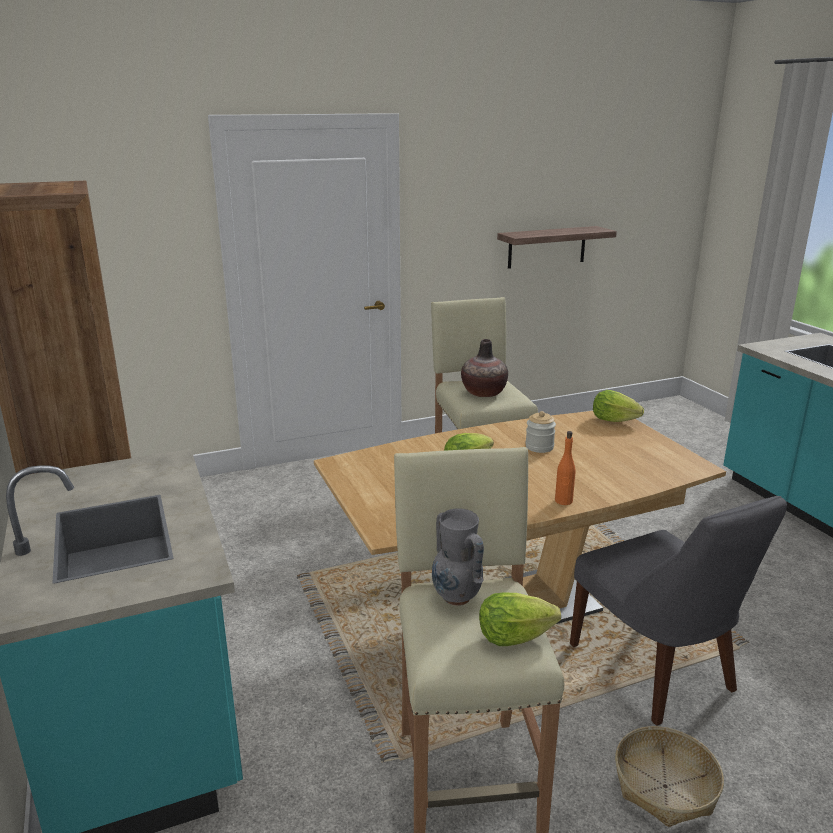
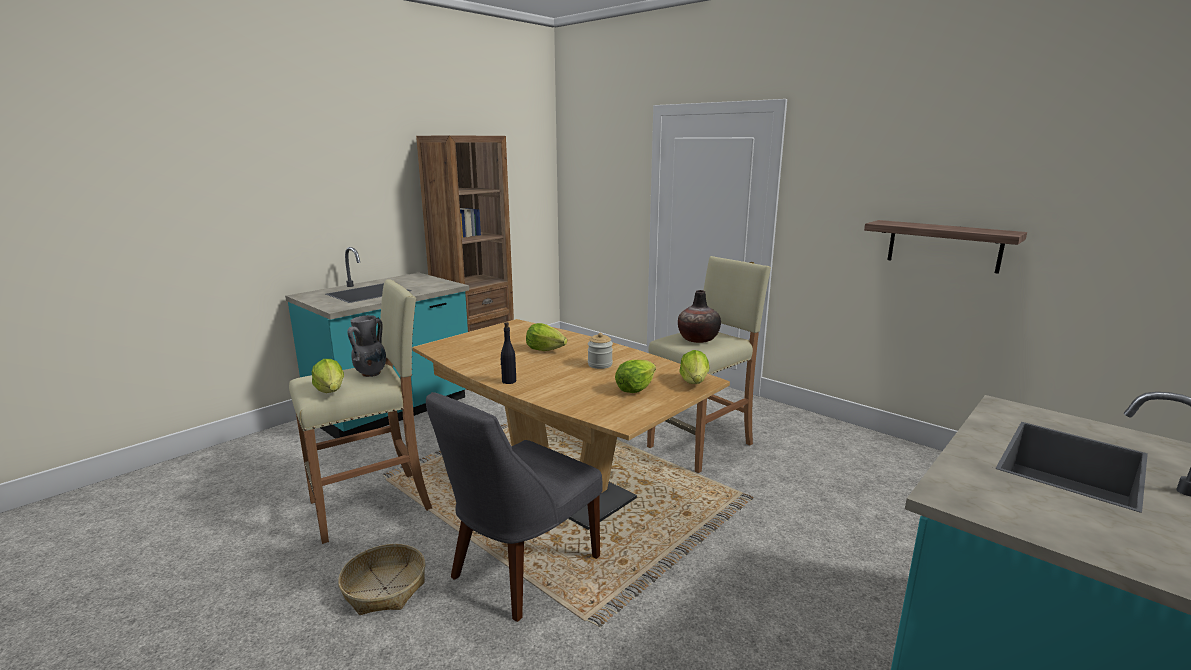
camera: 65 degrees right, 5 degrees down
(563, 501) = (508, 381): orange bottle -> black bottle
(618, 446) = (635, 389): none -> lettuce

